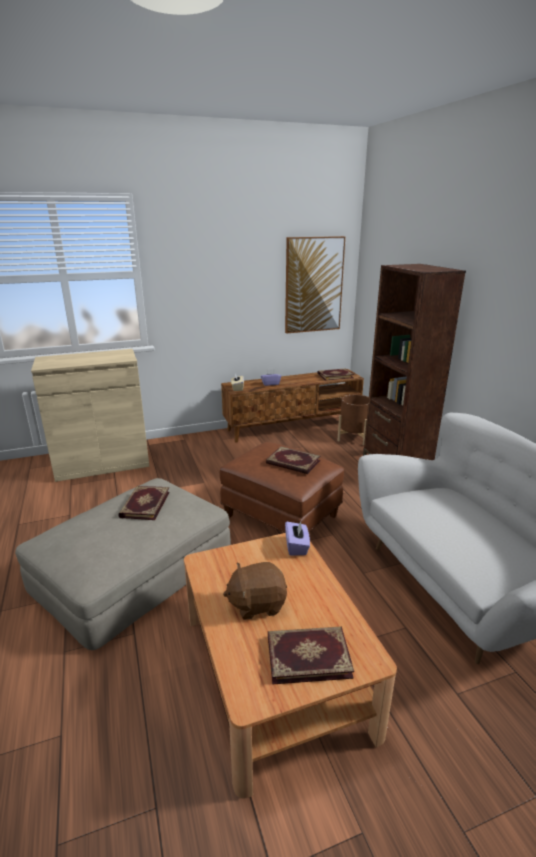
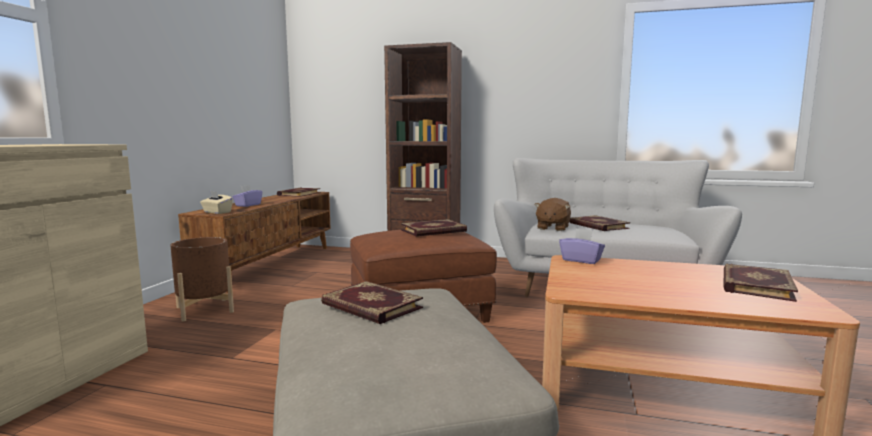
camera: 55 degrees left, 15 degrees down
(257, 603) = (667, 286): brown plush toy -> brown plush toy (552, 228)
(313, 285) = (258, 87): picture -> none
(353, 437) = (348, 255): brown planter -> brown planter (205, 309)
(461, 523) = (598, 226): none -> book

